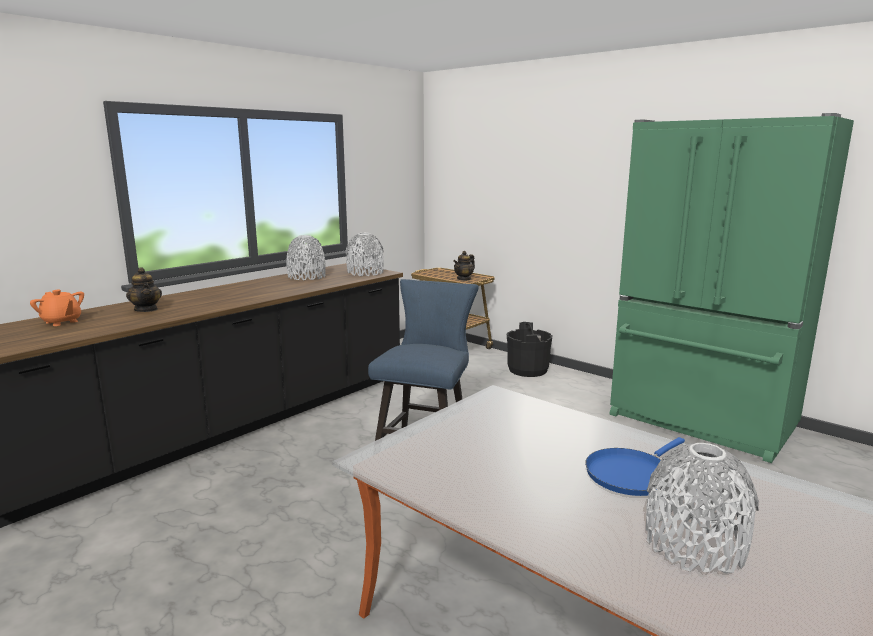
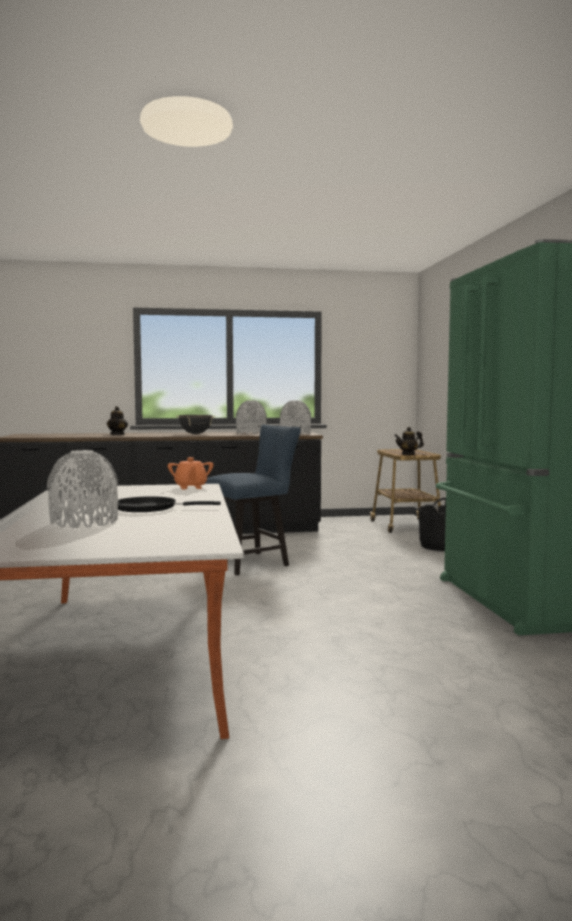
camera: 40 degrees right, 10 degrees down
(61, 322) = (70, 434): orange teapot -> orange teapot (190, 487)
(252, 290) = (195, 434): none -> black cooking pot
(631, 474) = (150, 508): blue frying pan -> black frying pan

